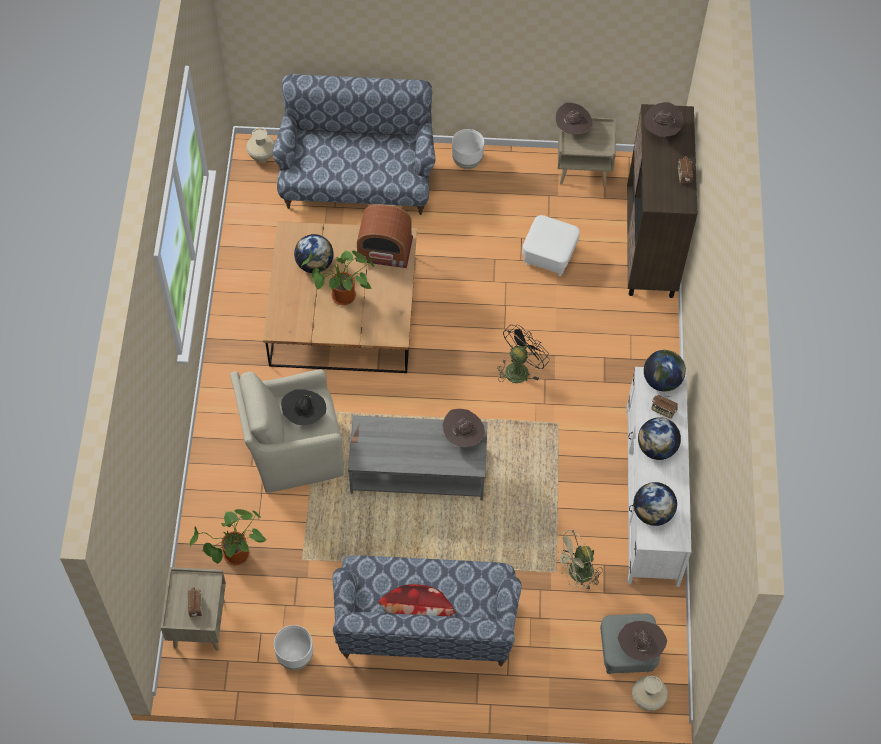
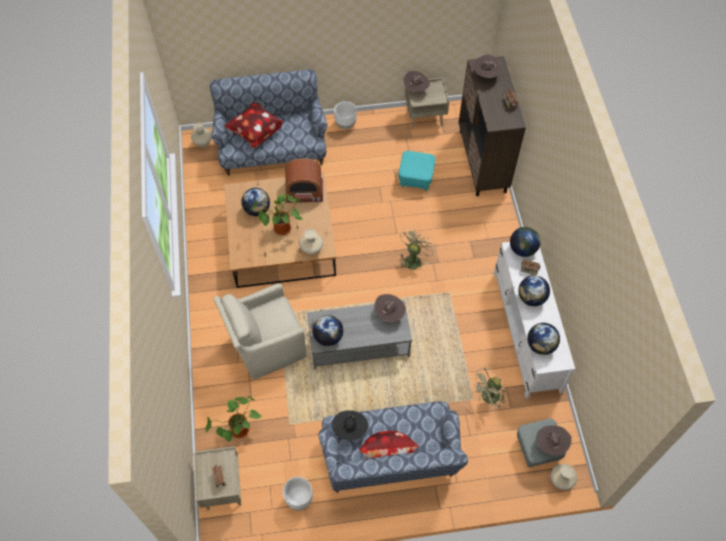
camera: 10 degrees left, 0 degrees up
(304, 415) = (273, 319): black hat -> black hat (350, 429)
(333, 155) = (255, 132): none -> pillow
(374, 453) = (328, 337): none -> globe
(378, 331) = (312, 249): none -> beige vase
(519, 368) = (413, 259): black fan -> beige fan
(549, 256) = (416, 178): white ottoman -> turquoise ottoman

